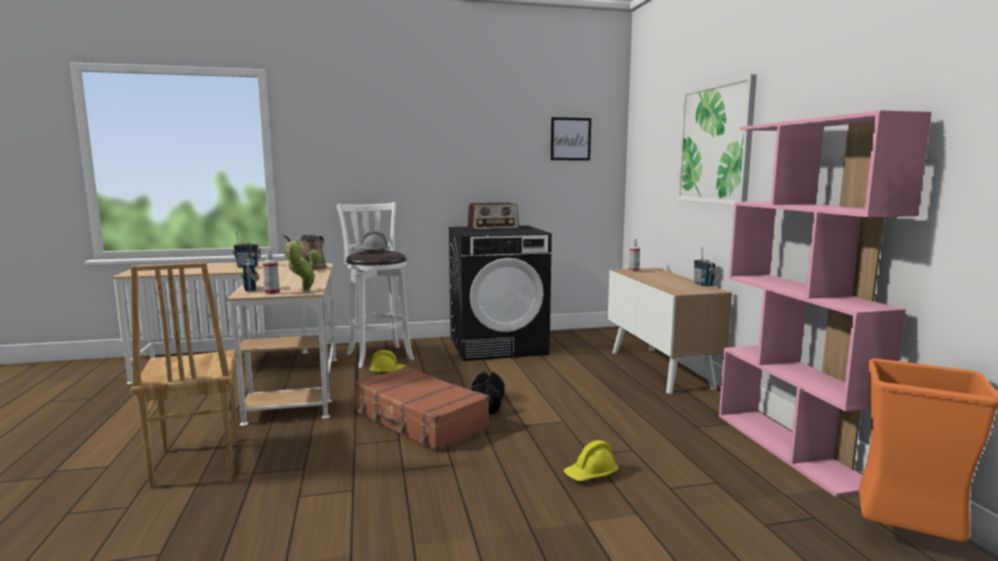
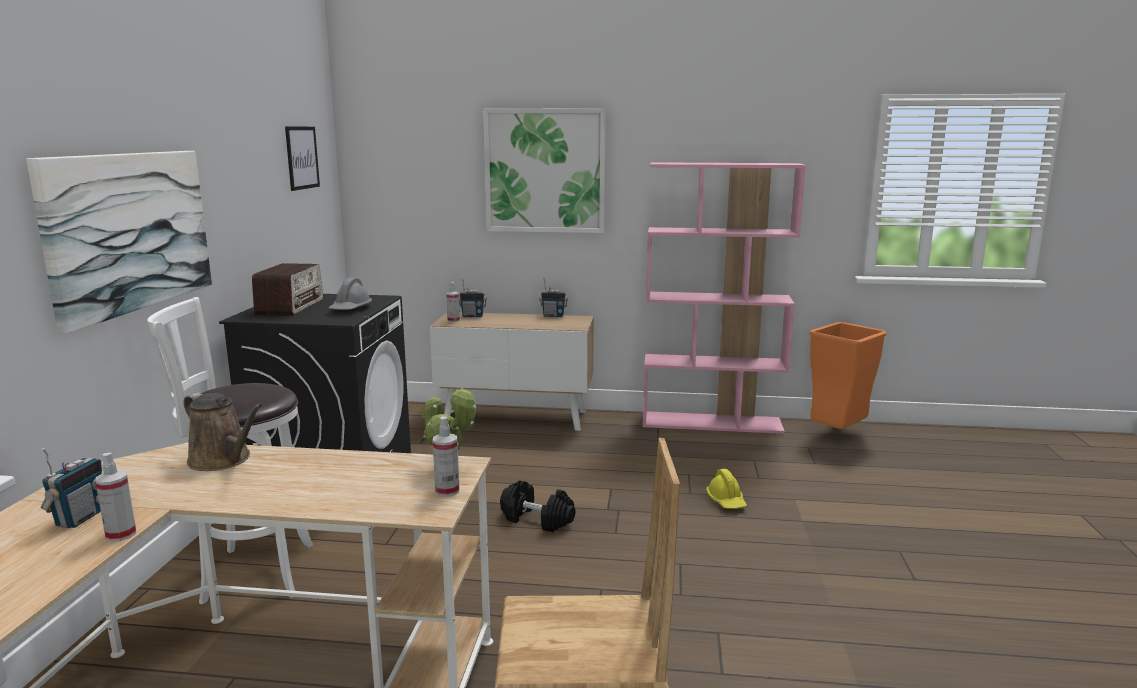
camera: 70 degrees left, 5 degrees up
(231, 271) = (121, 535): none -> spray bottle
(251, 289) = (385, 508): radio -> radio (473, 316)
(370, 251) = (231, 396): grey hard hat -> grey hard hat (350, 309)
(384, 166) = (129, 231): none -> picture
(388, 371) = (344, 572): yellow hard hat -> none
(419, 421) = (554, 568): brown suitcase -> none

